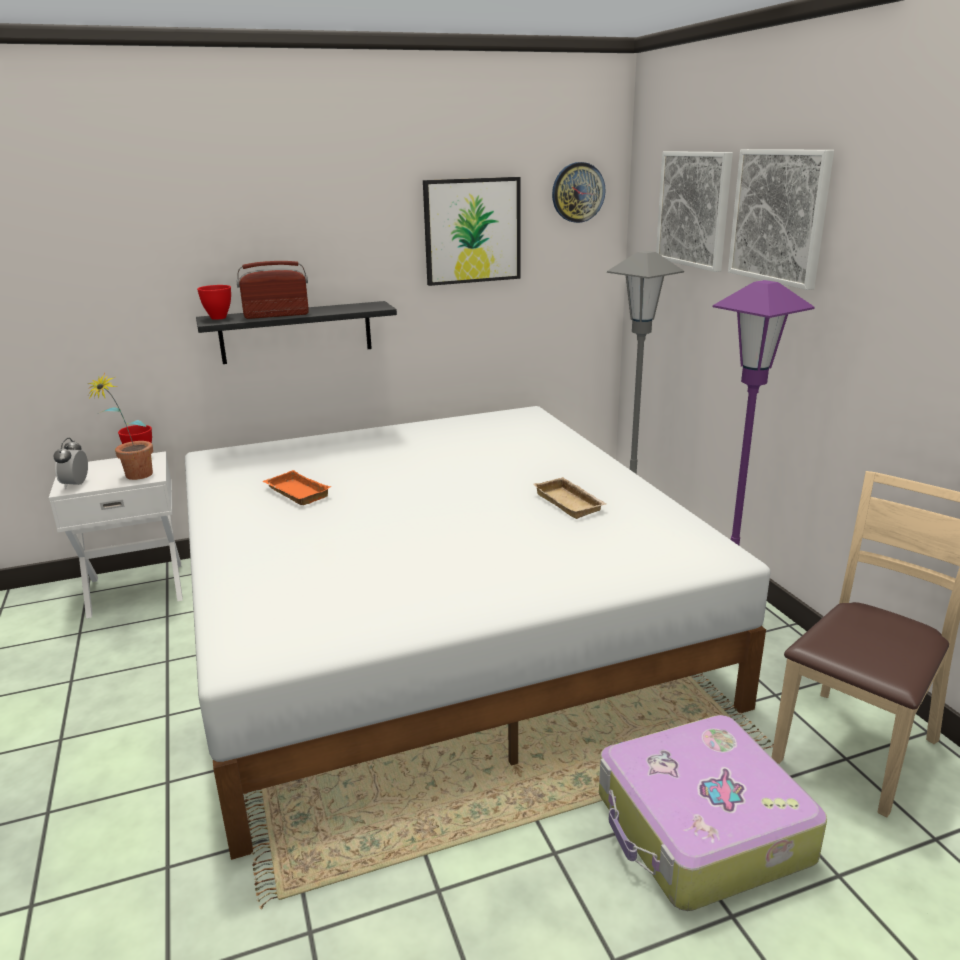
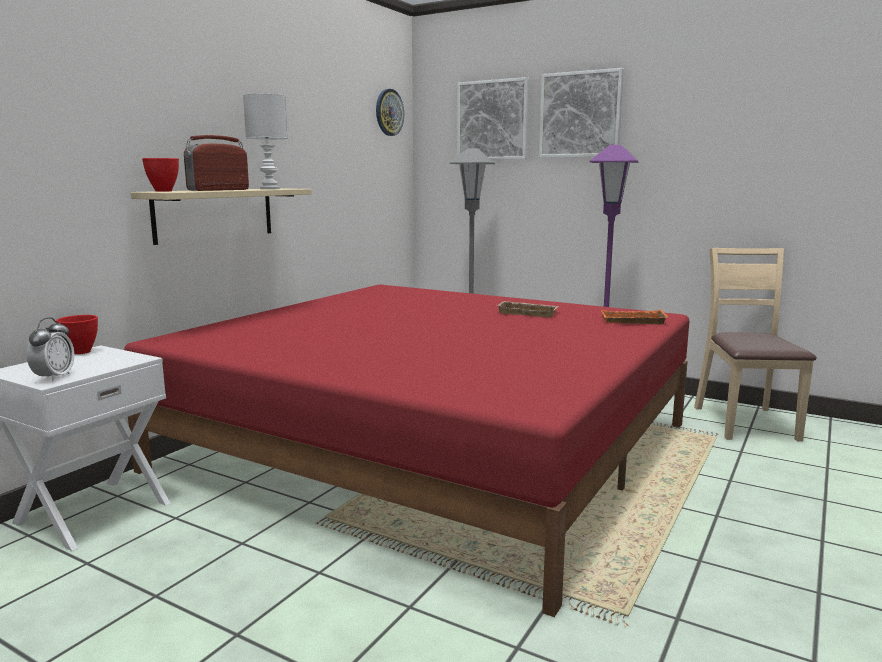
camera: 40 degrees left, 10 degrees down
(76, 485) = (54, 377): alarm clock -> alarm clock turned 135 degrees counterclockwise
(133, 477) = (117, 362): potted plant -> none
(295, 493) = (318, 342): orange tray -> orange tray (632, 322)
(296, 332) = (215, 214): black shelf -> beige shelf
(348, 309) = (270, 189): none -> white table lamp
(435, 622) = (433, 445): white bed -> red bed
(472, 231) = (333, 133): picture -> none
(701, 829) = (752, 476): suitcase -> none

